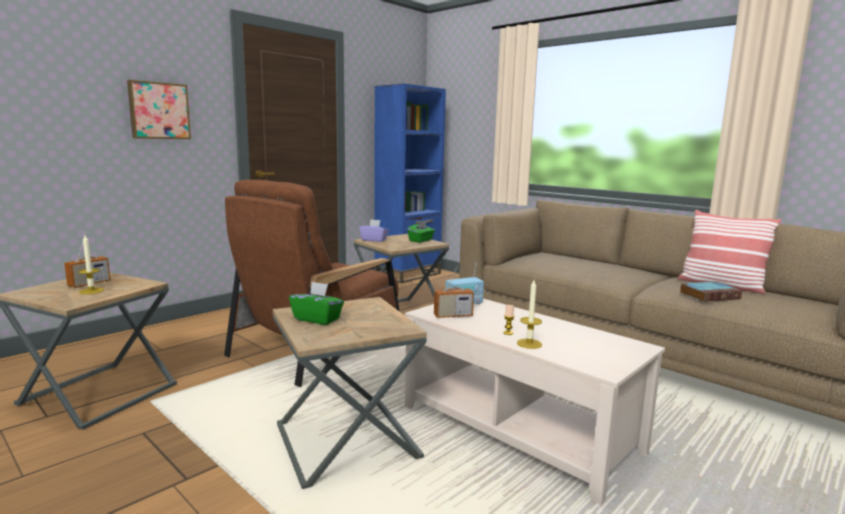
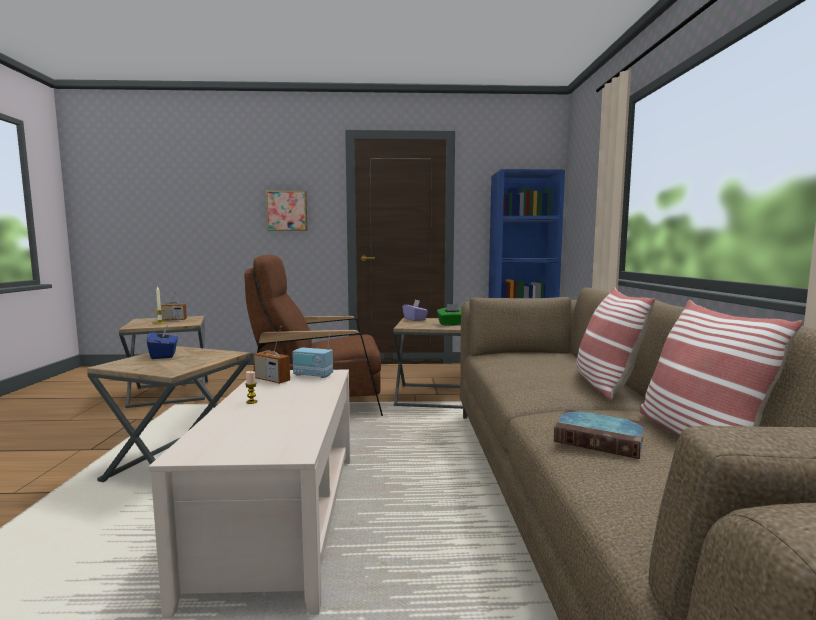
camera: 45 degrees right, 5 degrees down
(317, 319) = (164, 355): green tissue box -> blue tissue box
(529, 343) = (230, 414): candle -> none
(623, 268) = (604, 385): none -> pillow

